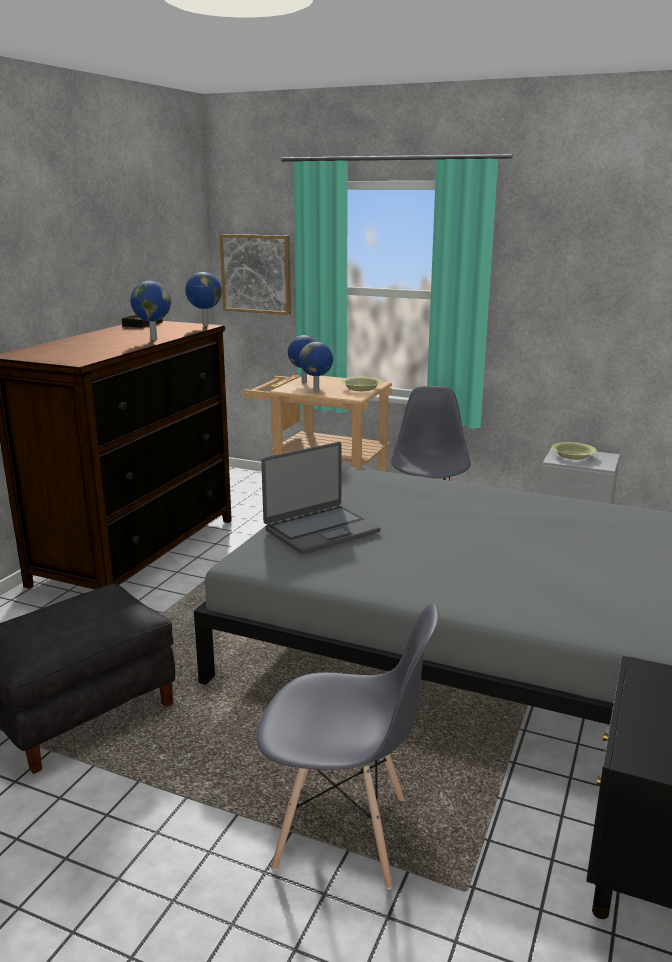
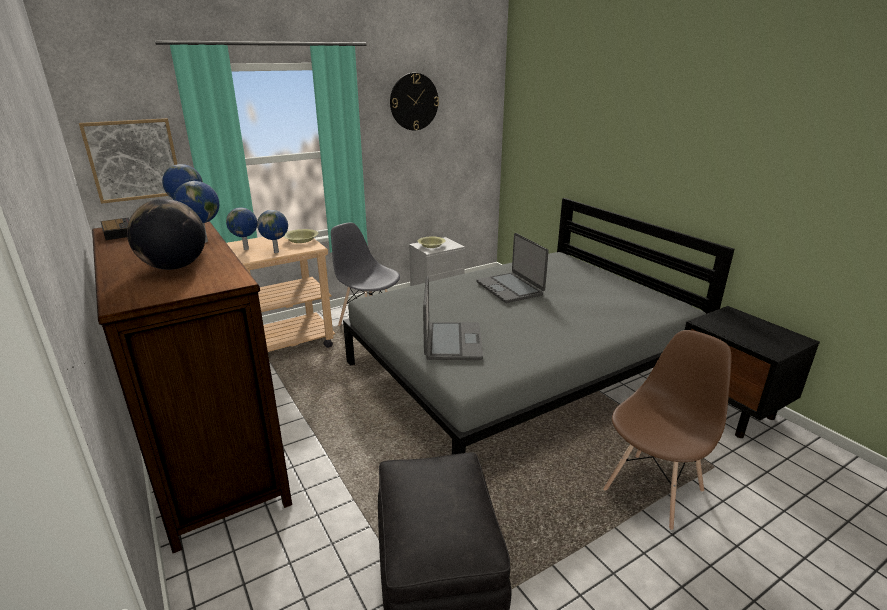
camera: 55 degrees left, 5 degrees up
(88, 347) = (175, 267): none -> globe
(343, 834) = (653, 490): grey chair -> brown chair
(516, 521) = (510, 288): none -> laptop
(591, 238) = (414, 102): none -> wall clock

